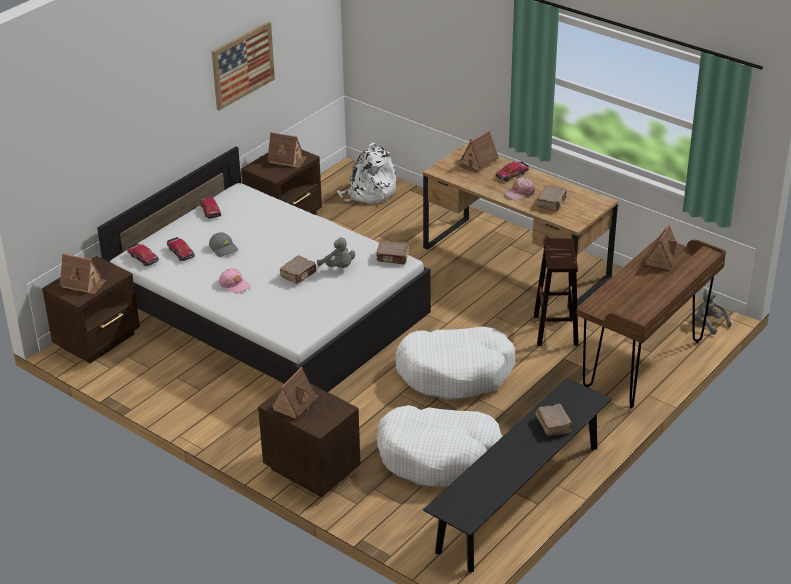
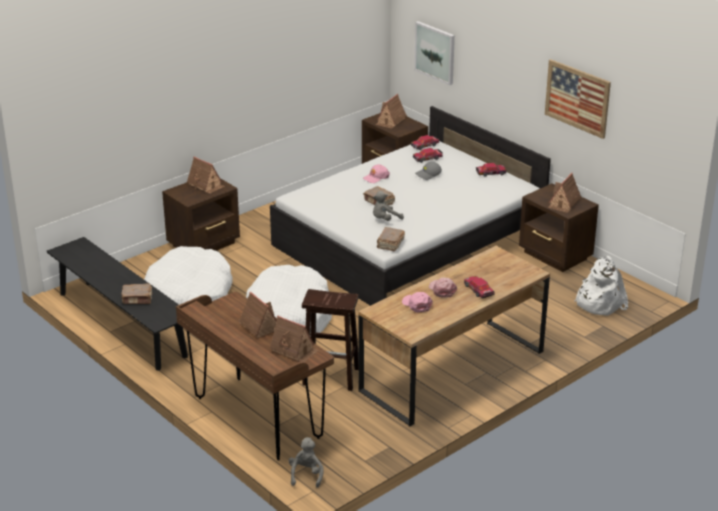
camera: 100 degrees right, 5 degrees down
(81, 166) = (435, 52): none -> picture
(478, 163) = (507, 275): toy house -> toy house (258, 326)
(552, 203) = (417, 305): brown book -> pink cap
(709, 323) = (306, 475): grey plush toy -> grey plush toy turned 60 degrees counterclockwise

